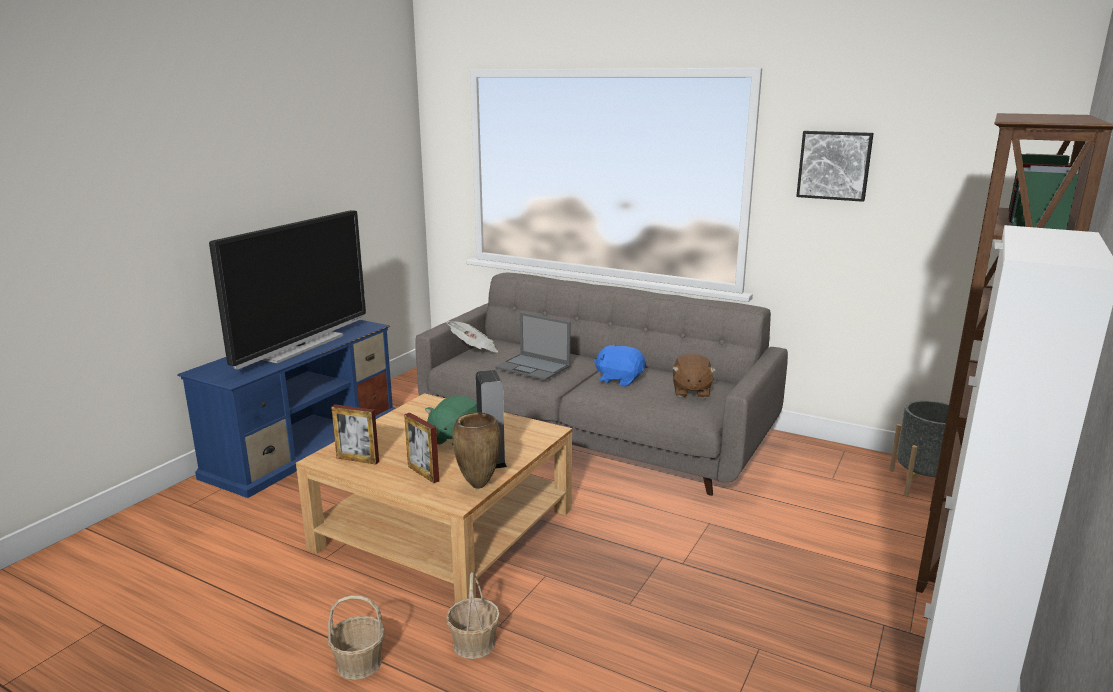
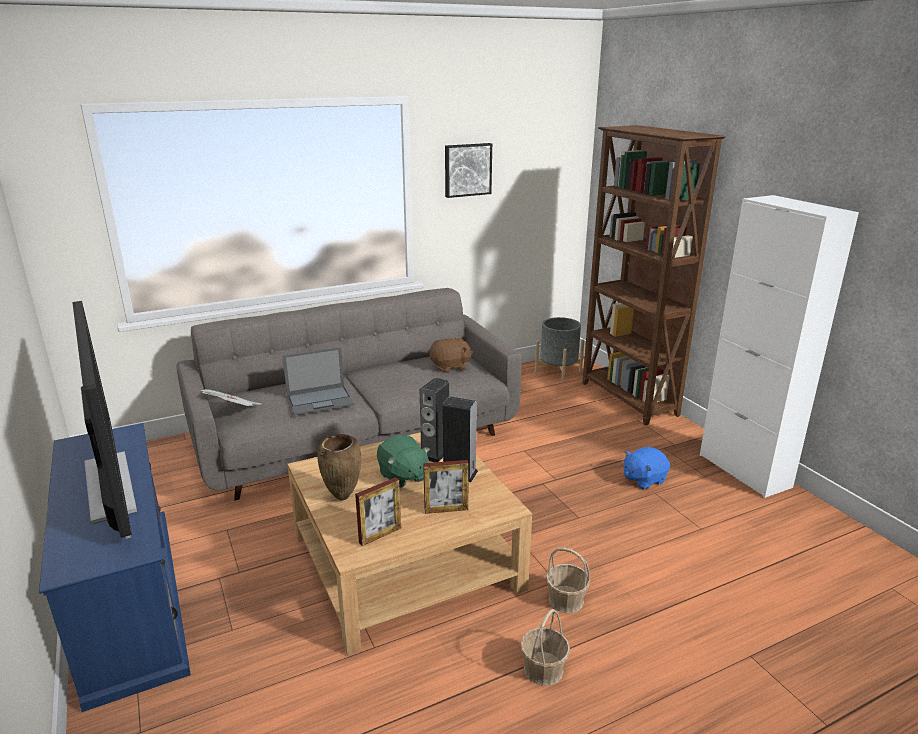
camera: 55 degrees left, 5 degrees up
(477, 486) = (494, 492): brown vase -> brown vase (342, 498)
(513, 439) = (435, 453): none -> speaker
(619, 380) = (394, 380): blue plush toy -> blue plush toy (643, 479)
(691, 391) = (450, 367): brown plush toy -> brown plush toy turned 60 degrees counterclockwise

